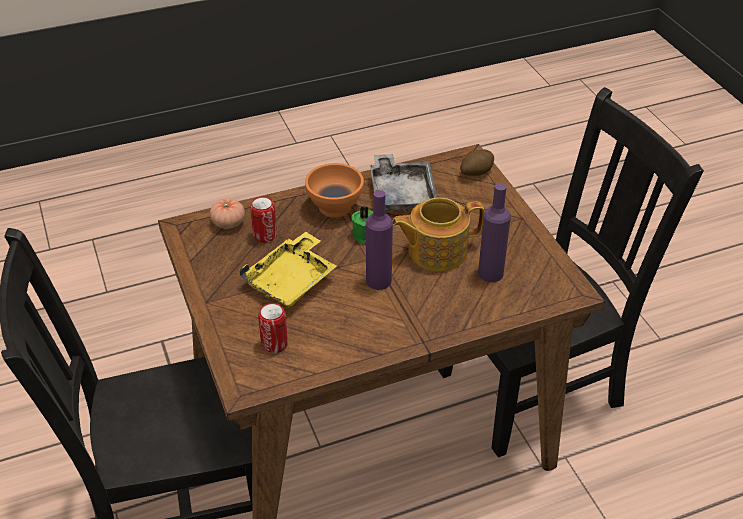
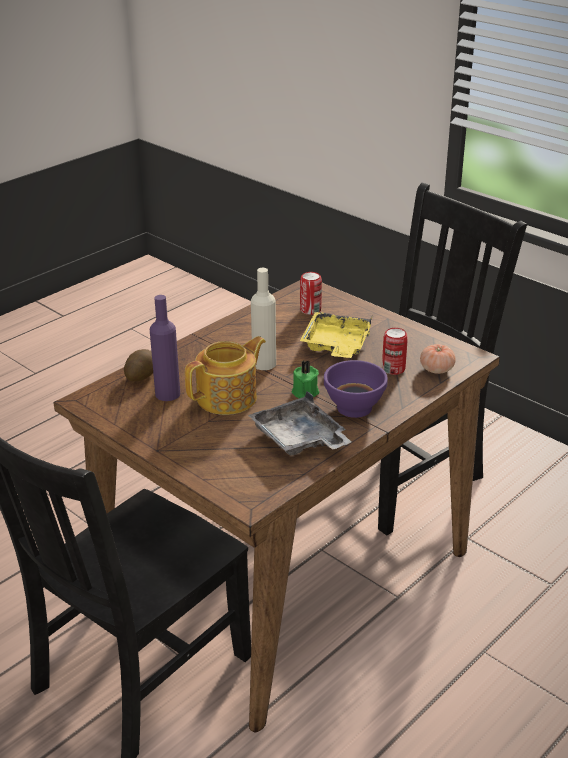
camera: 155 degrees right, 10 degrees down
(335, 208) = (353, 407): orange bowl -> purple bowl
(378, 281) = (264, 363): purple bottle -> beige bottle
(476, 172) = (232, 485): potato -> potato (141, 375)

